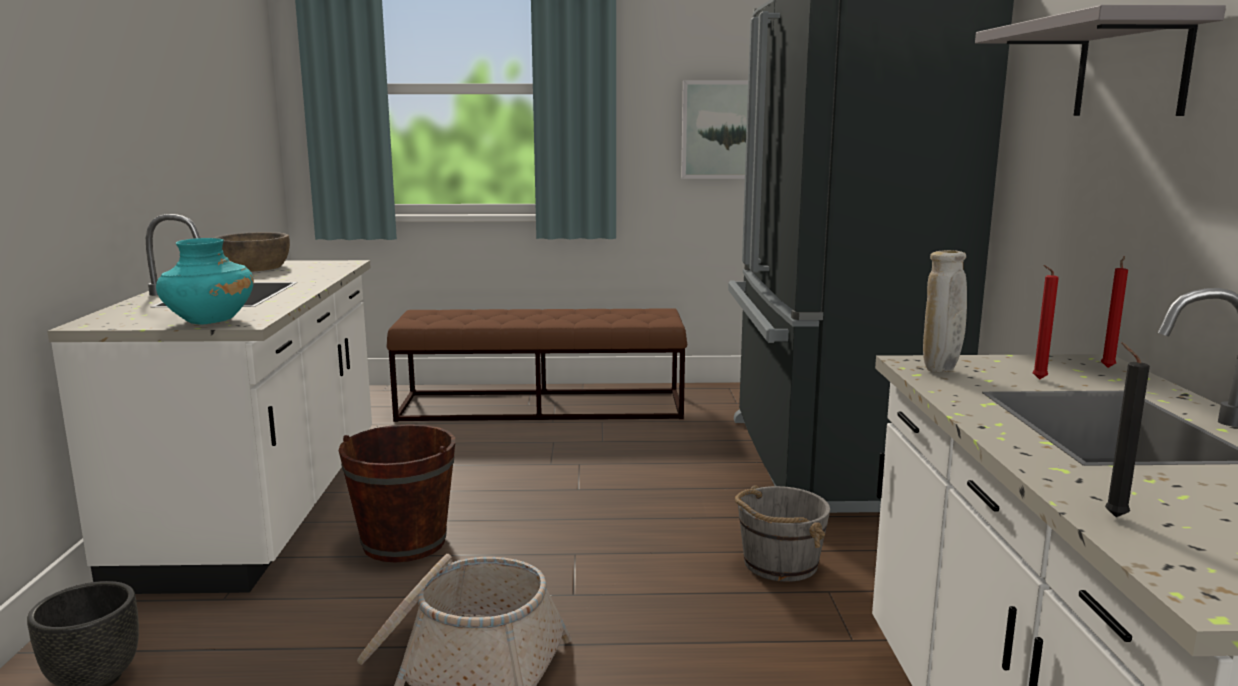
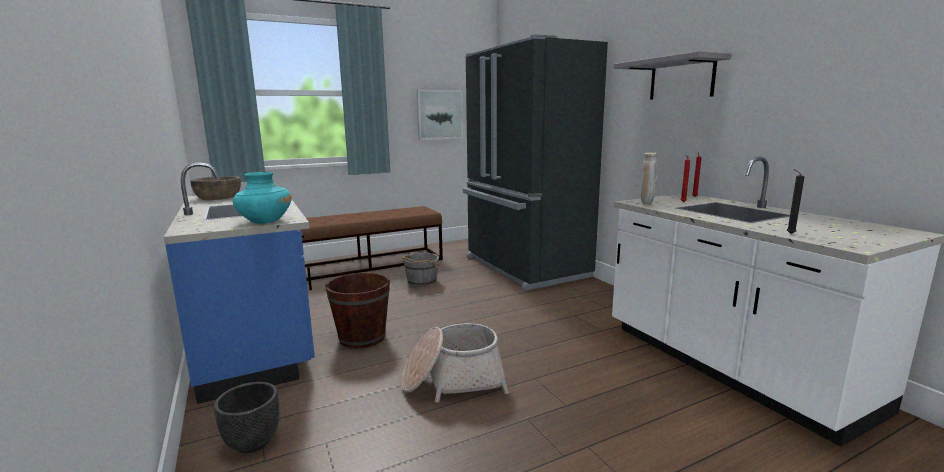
camera: 25 degrees left, 0 degrees up
(263, 507) = (257, 338): white counter -> blue counter
(779, 564) = (546, 309): grey bucket -> grey bucket (421, 282)

